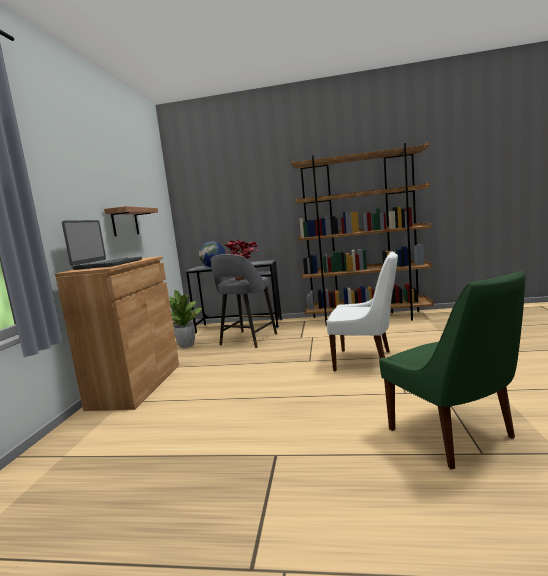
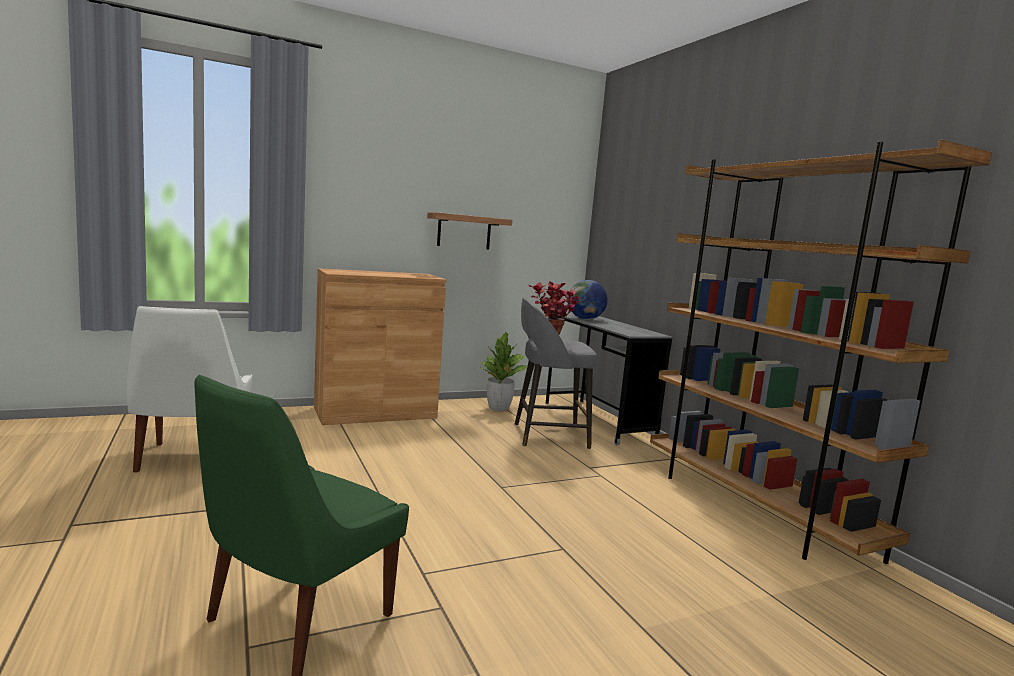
camera: 55 degrees right, 0 degrees up
(108, 264) = (369, 272): laptop -> none
(365, 361) = (529, 529): white chair -> white chair (191, 459)

